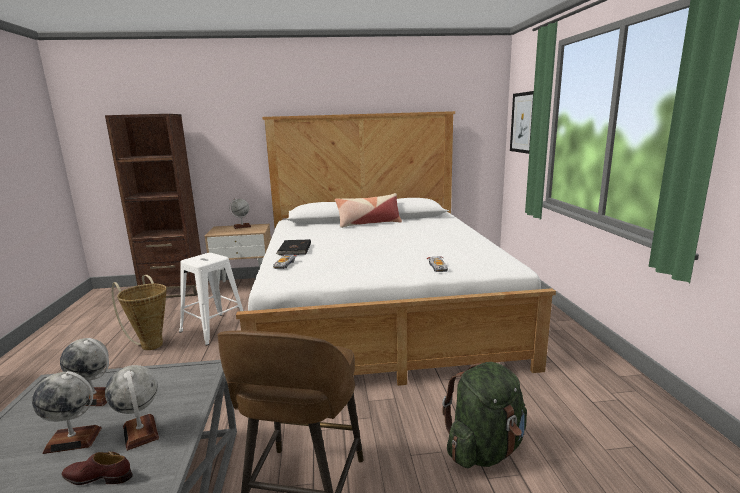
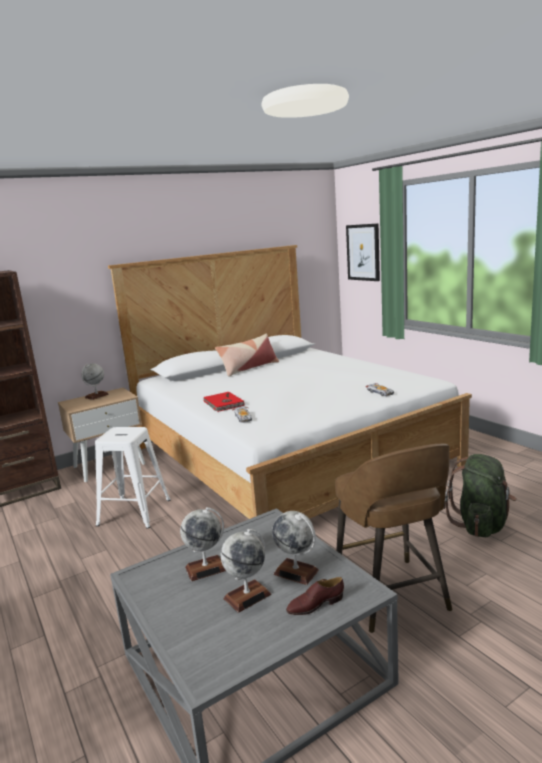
camera: 25 degrees left, 0 degrees up
(150, 344) = (78, 545): basket -> none
(294, 249) = (223, 404): black book -> red book

